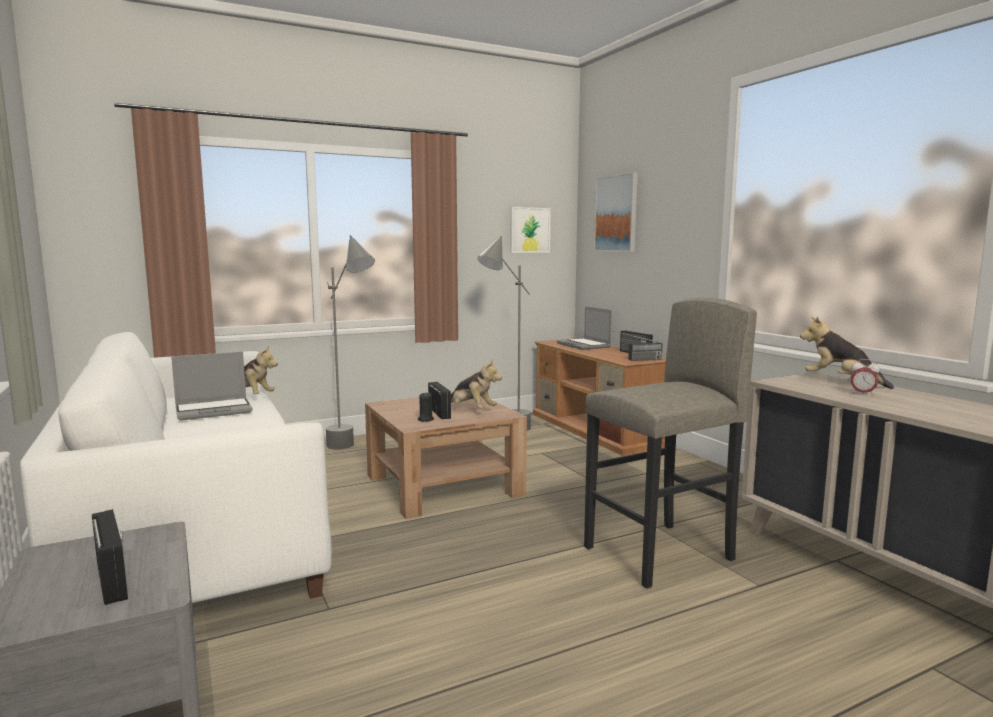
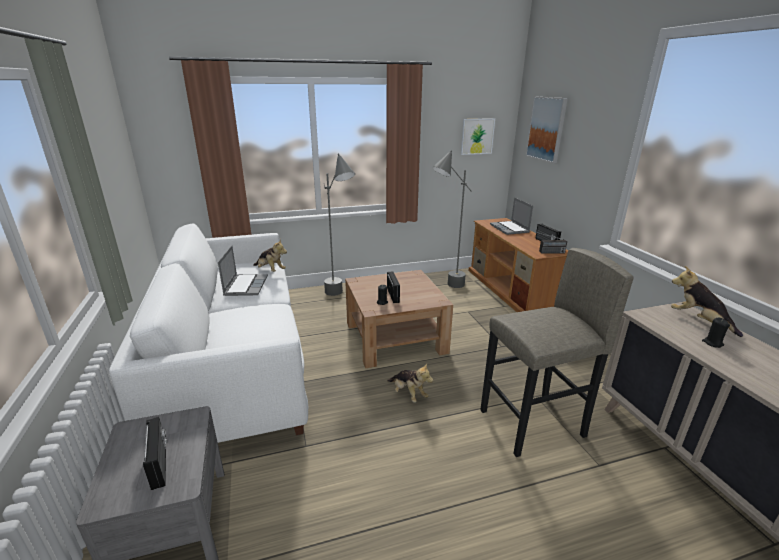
camera: 10 degrees right, 15 degrees up
(215, 410) = (245, 286): laptop -> laptop turned 75 degrees counterclockwise
(471, 410) = (415, 293): plush toy -> plush toy (408, 394)
(862, 394) = (712, 343): alarm clock -> black candle

